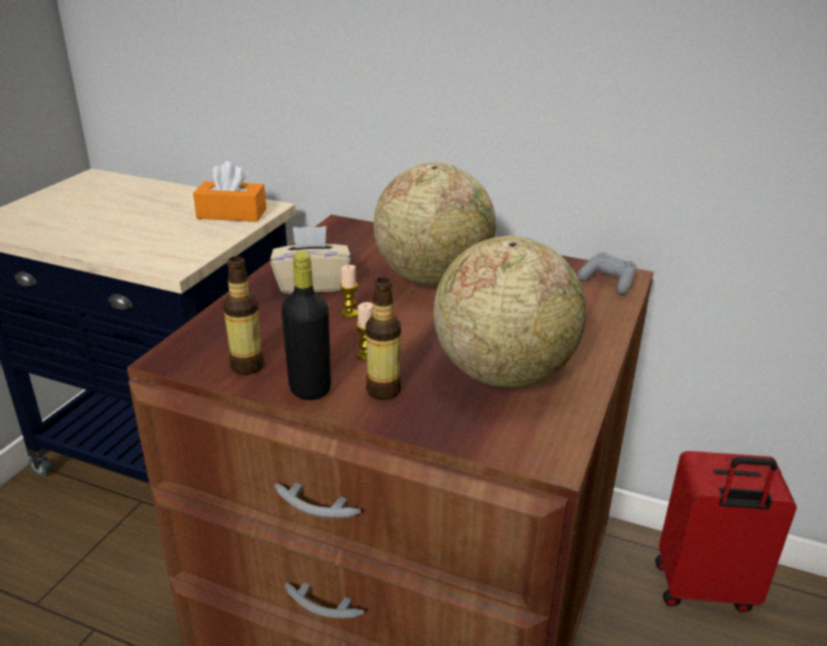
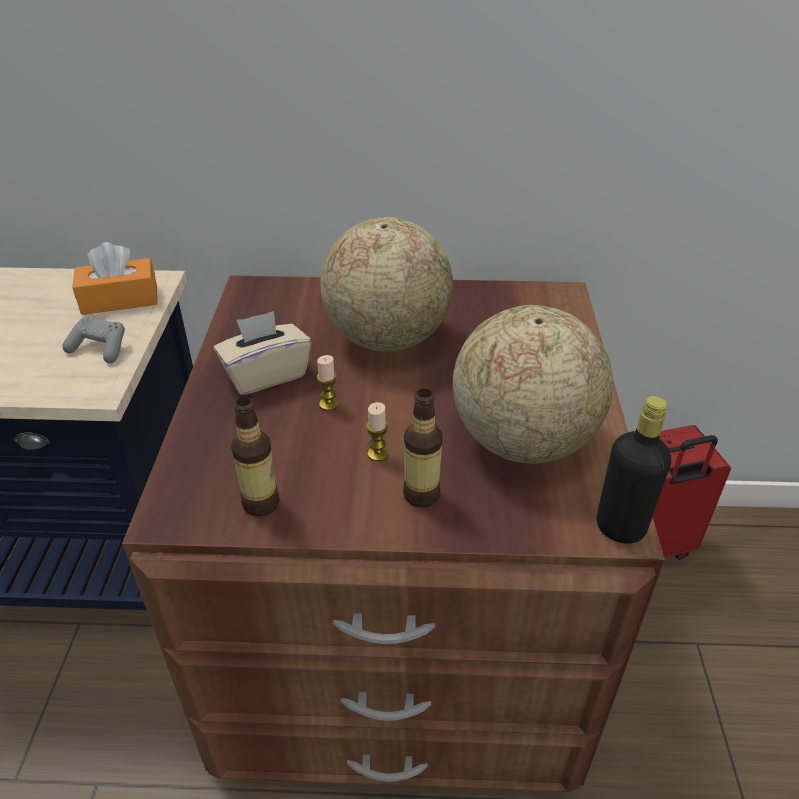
camera: 20 degrees left, 10 degrees up
(310, 389) = (346, 514): black bottle -> black bottle (620, 527)
(608, 282) = (553, 305): grey game controller -> grey game controller (100, 348)

